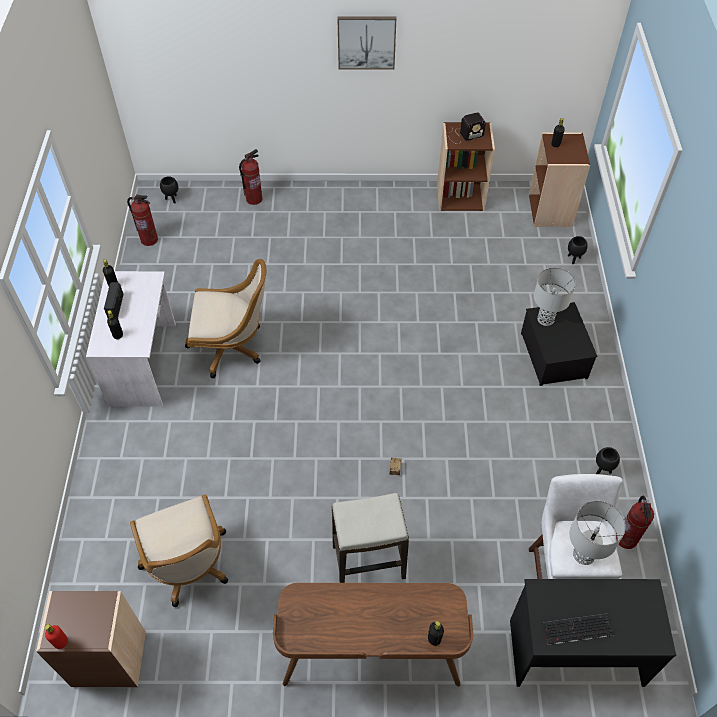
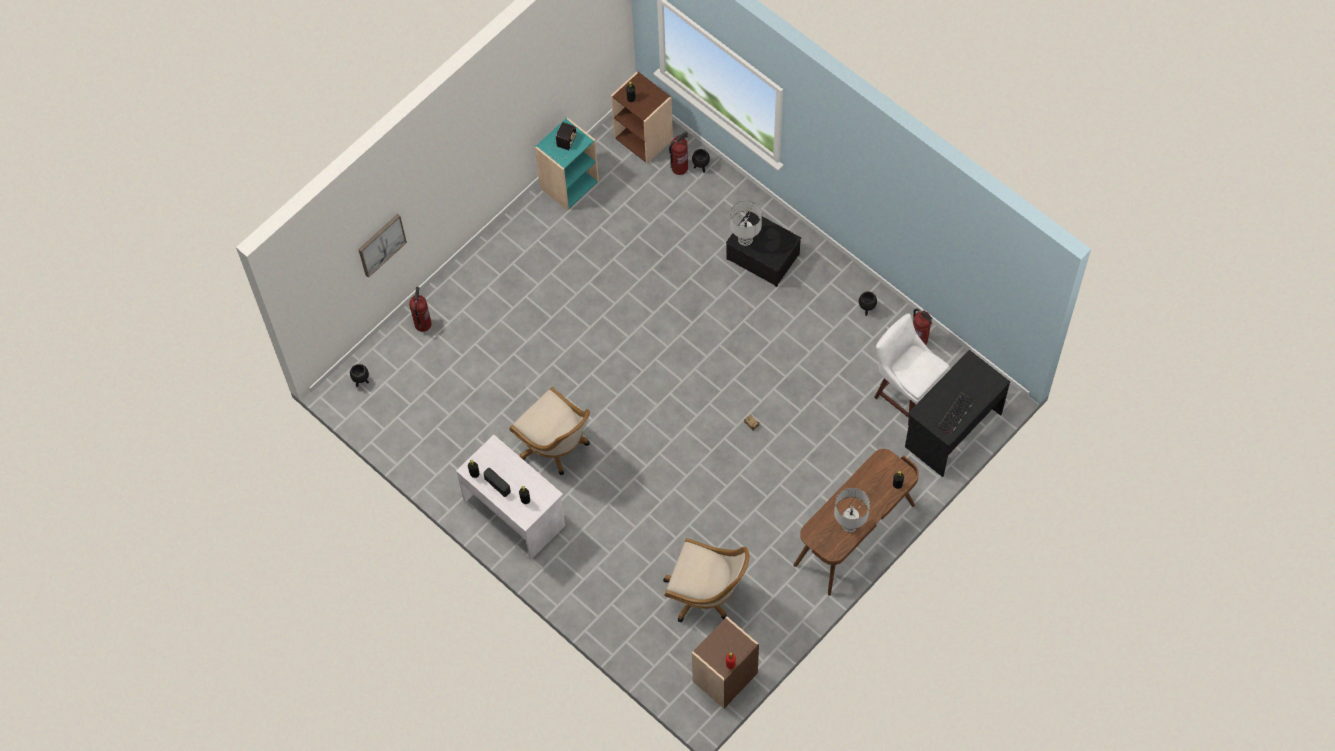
camera: 45 degrees left, 10 degrees up
(149, 240) = (391, 427): fire extinguisher -> fire extinguisher (679, 168)
(232, 346) = (556, 445): office chair -> office chair turned 90 degrees clockwise
(366, 42) = (469, 147): picture -> picture (381, 244)
(368, 562) = (799, 491): stool -> none
(461, 197) = (569, 183): brown bookcase -> turquoise bookcase
(583, 554) = (921, 372): white table lamp -> white table lamp (849, 524)

